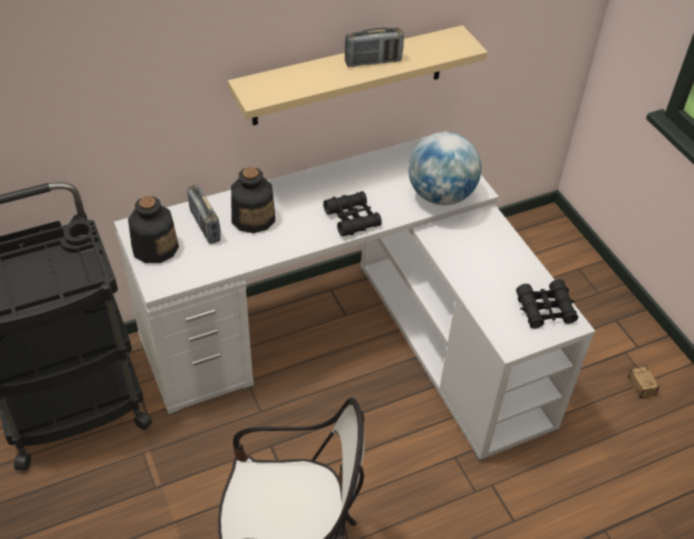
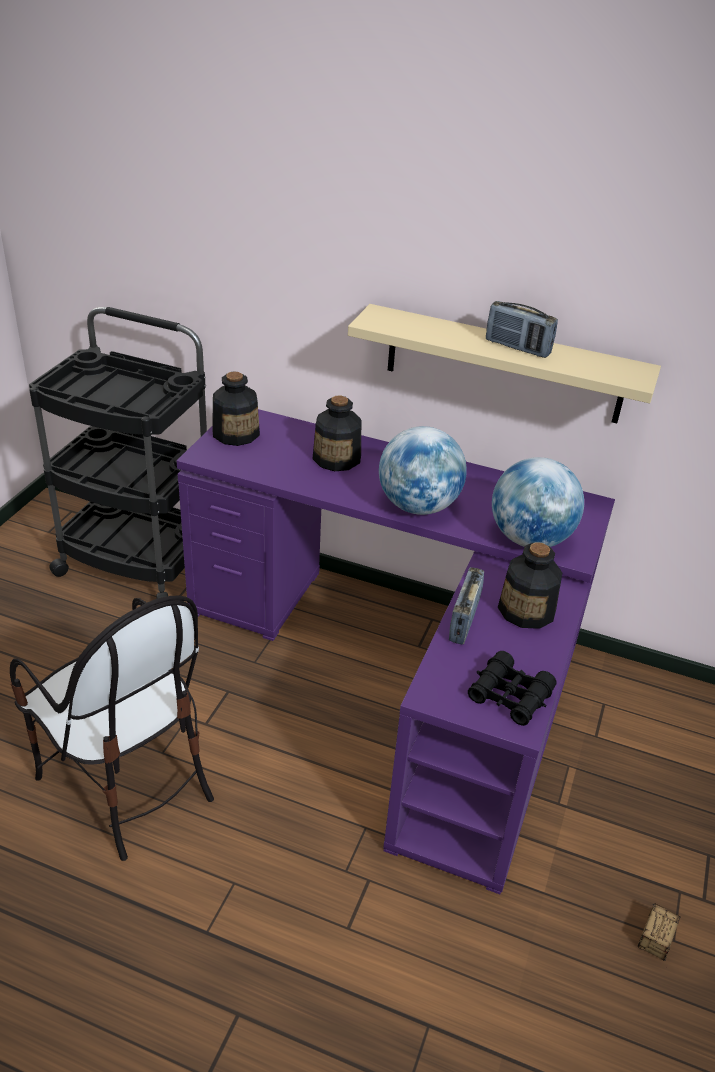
camera: 45 degrees right, 10 degrees down
(205, 226) = (292, 442): radio -> radio (463, 621)
(352, 219) = (418, 506): black binoculars -> globe
(359, 340) = (404, 672): white desk -> purple desk
(487, 246) = (527, 610): none -> bottle

